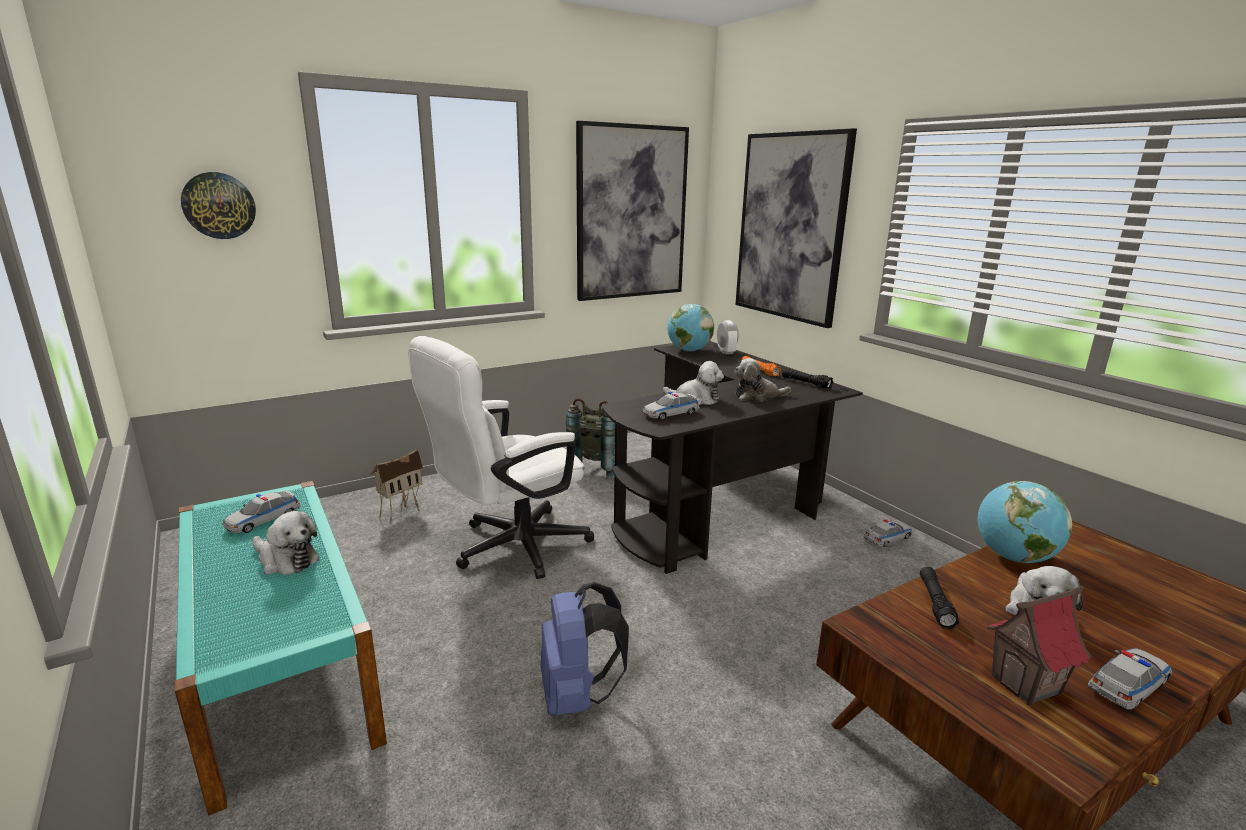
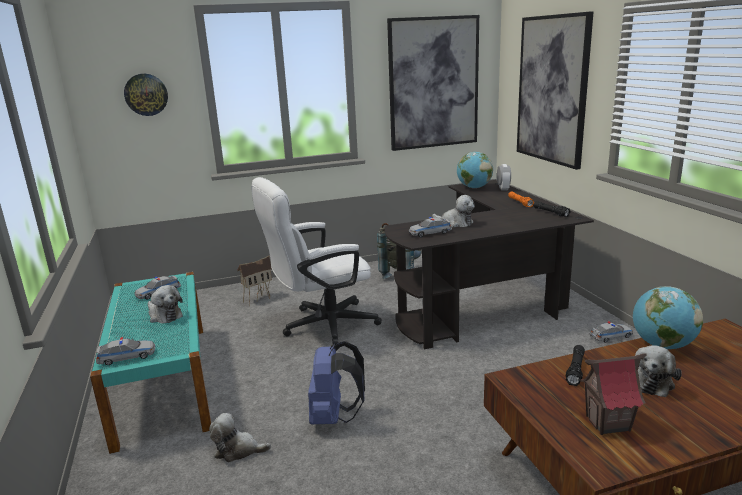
camera: 15 degrees right, 0 degrees up
(757, 396) = (504, 222): plush toy -> plush toy (238, 450)
(1127, 685) = (689, 431): toy car -> toy car (127, 357)

